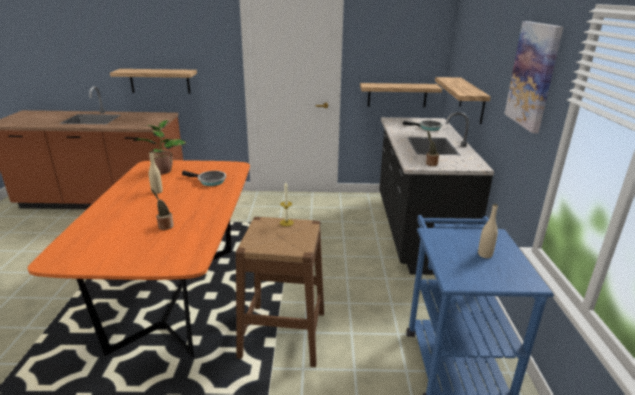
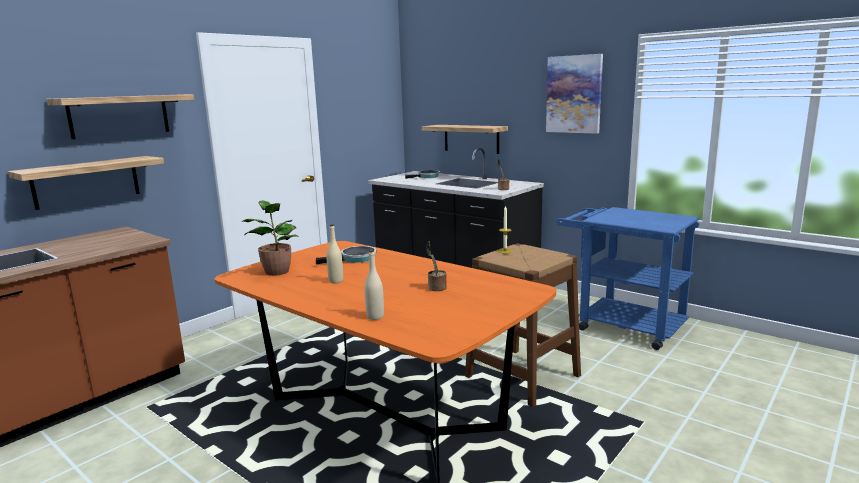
camera: 50 degrees left, 10 degrees down
(397, 95) = (369, 156): shelf -> shelf (119, 116)
(485, 254) = (641, 216): beige bottle -> beige bottle (375, 317)

